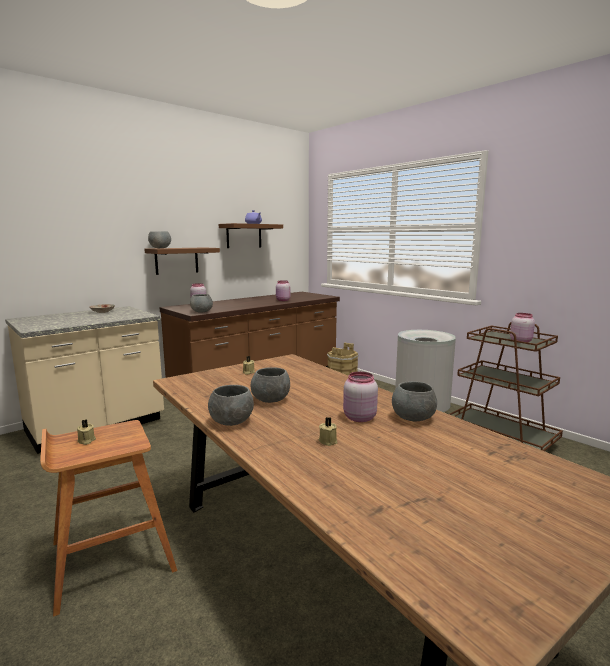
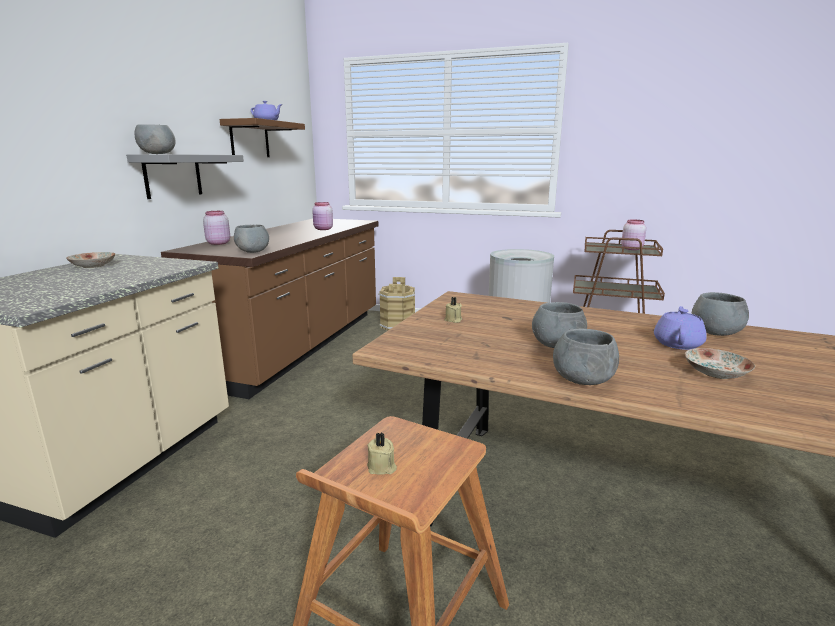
camera: 30 degrees left, 5 degrees up
(176, 260) = (173, 175): brown shelf -> grey shelf
(328, 441) = (714, 373): beige candle -> plate
(358, 418) = (677, 343): pink jar -> purple teapot

